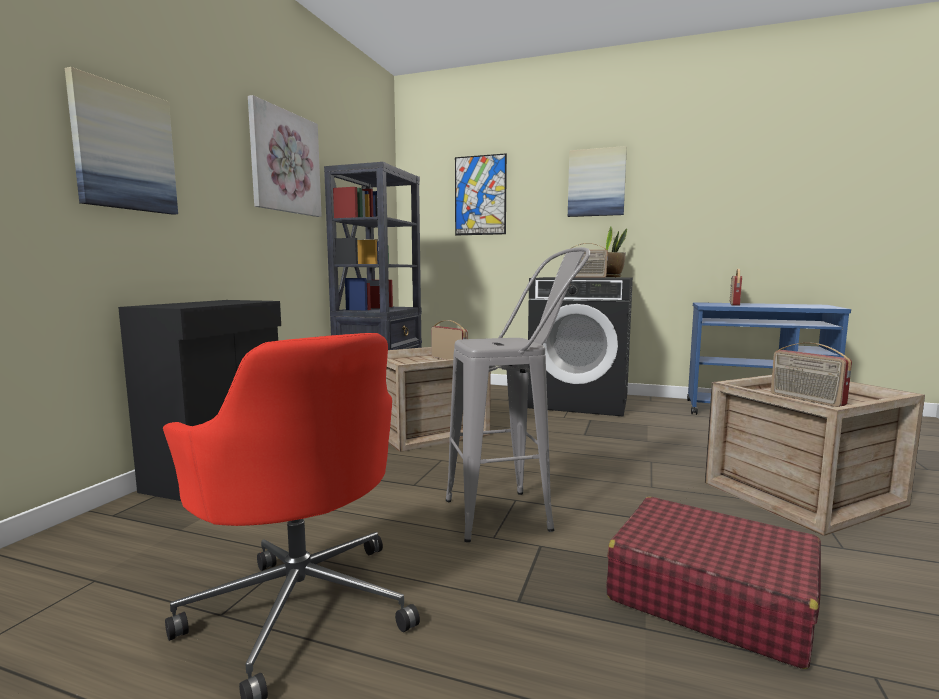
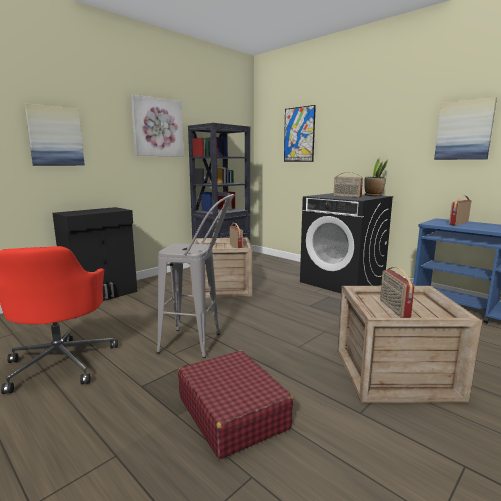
camera: 25 degrees right, 5 degrees up
(596, 182) = (372, 124): picture -> picture (464, 130)

